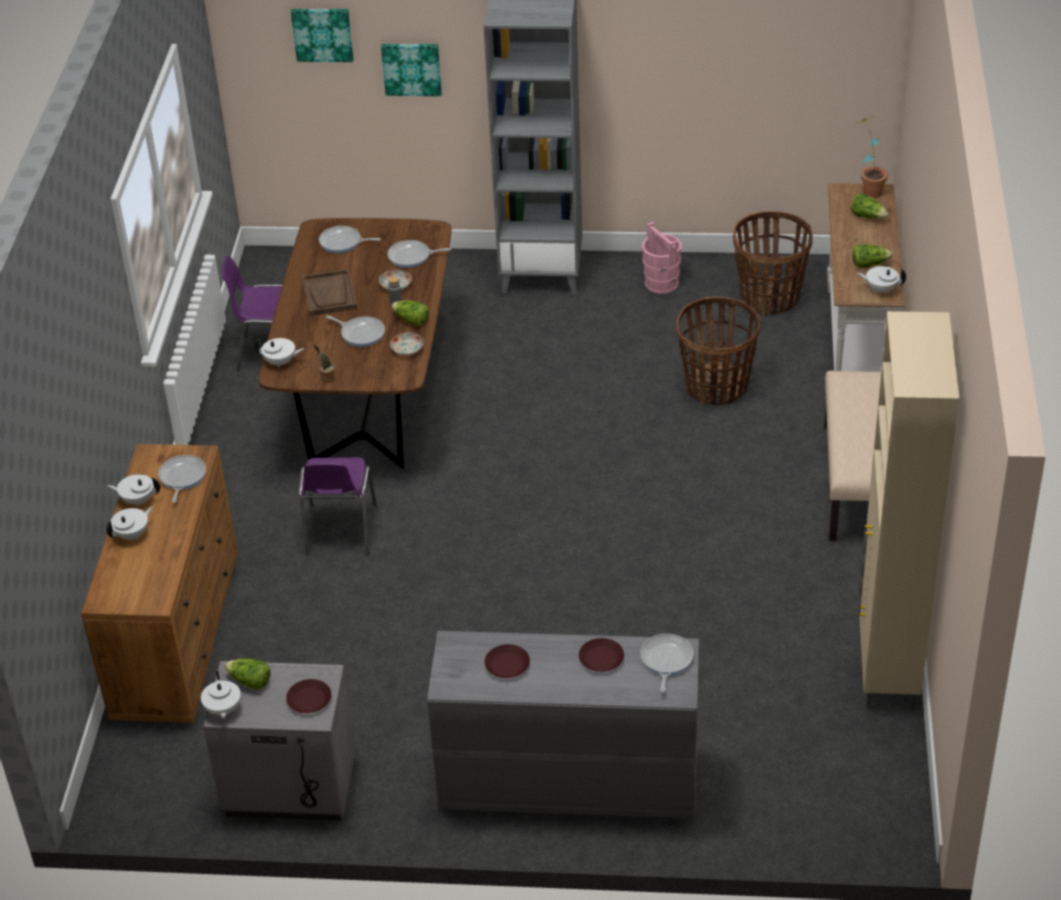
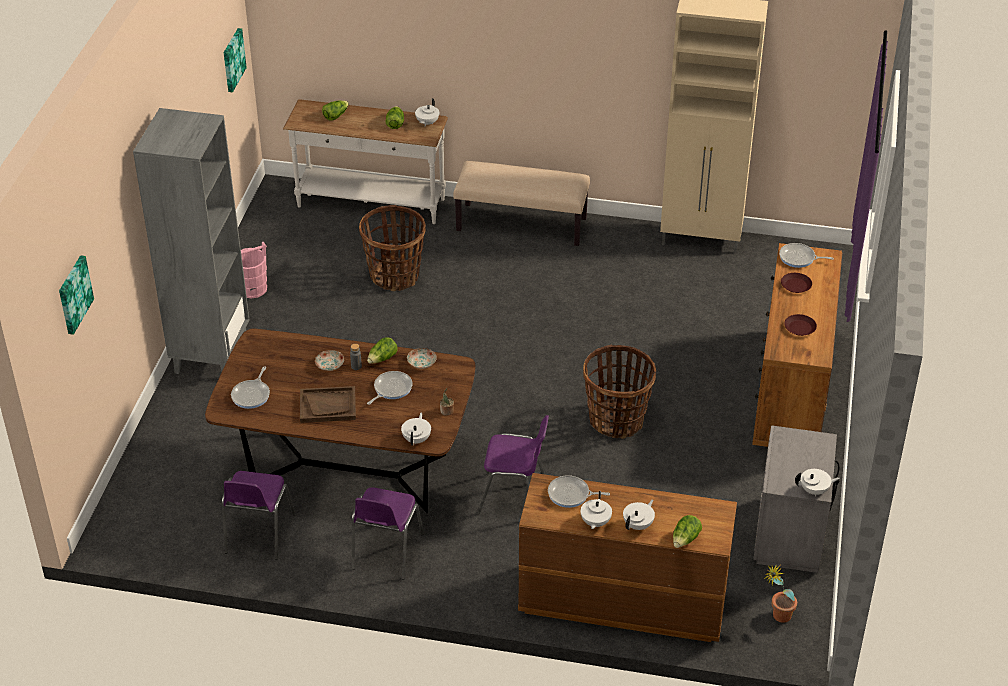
camera: 85 degrees left, 0 degrees up
(132, 534) = (638, 525): white teapot -> white teapot turned 75 degrees clockwise
(248, 444) = (386, 553): none -> purple chair
(250, 681) = (786, 475): lettuce -> lettuce (685, 539)
(309, 699) = (806, 443): brown plate -> none
(411, 257) = (290, 353): frying pan -> none
(412, 68) = (110, 271): picture -> picture (232, 60)
(566, 780) = (790, 392): grey dresser -> brown dresser
(769, 297) = (295, 236): basket -> basket (616, 420)
(868, 189) = (301, 110): potted plant -> potted plant (777, 617)

